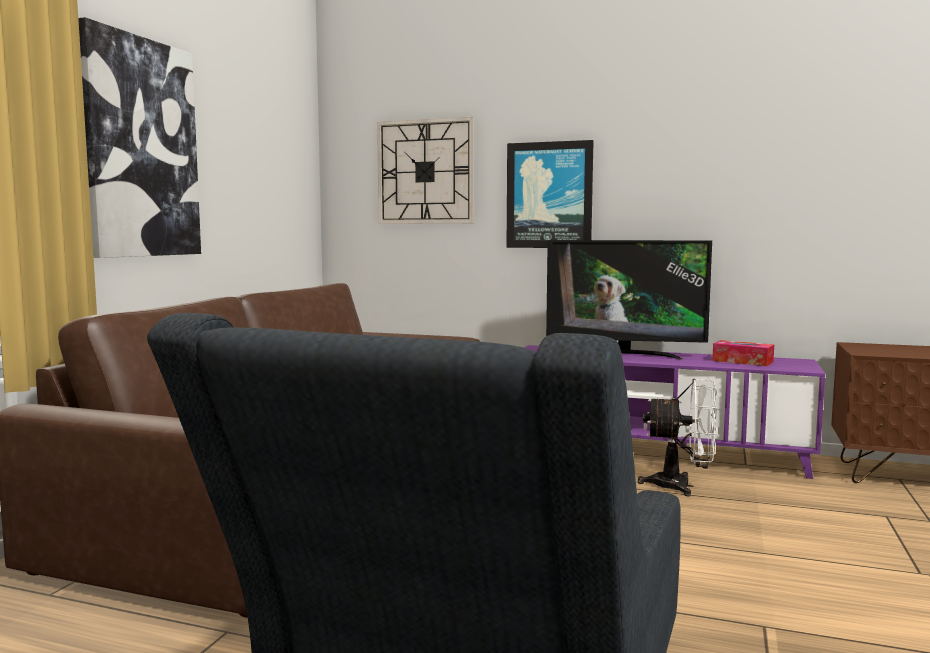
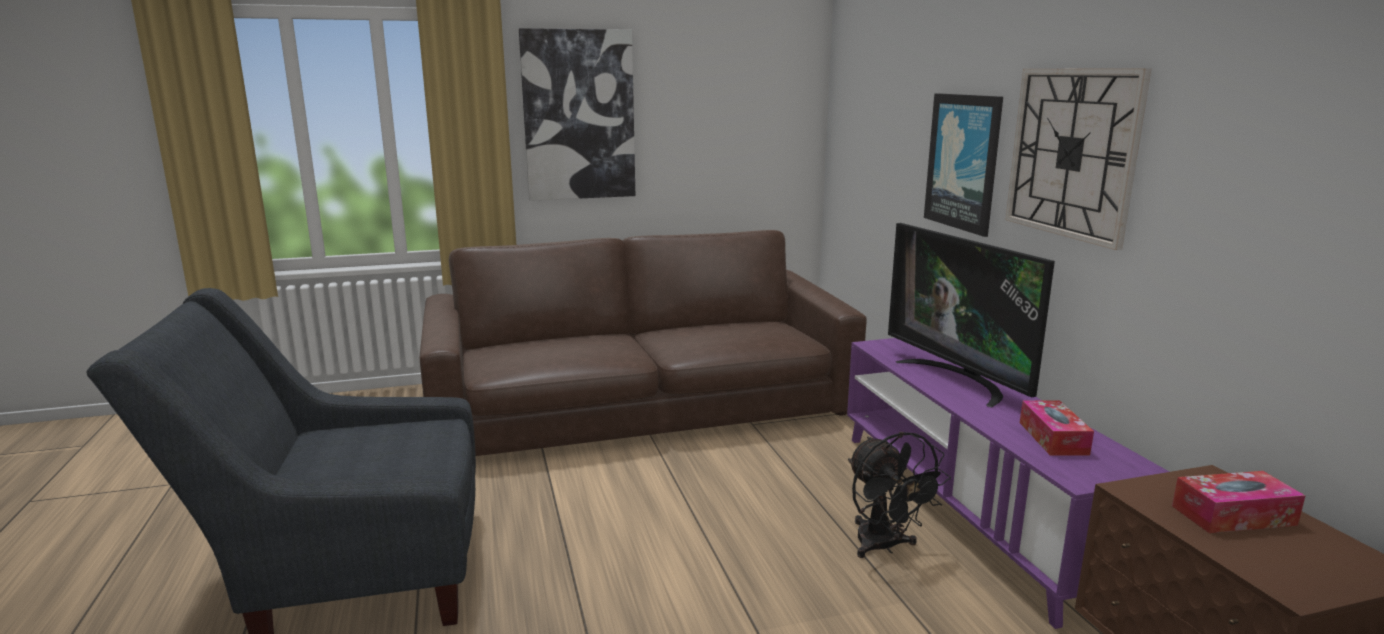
camera: 55 degrees right, 10 degrees up
(425, 172) = (883, 118): wall clock -> wall clock (1072, 153)
(681, 486) = (884, 547): white fan -> black fan
(902, 350) = (1233, 515): none -> tissue box

